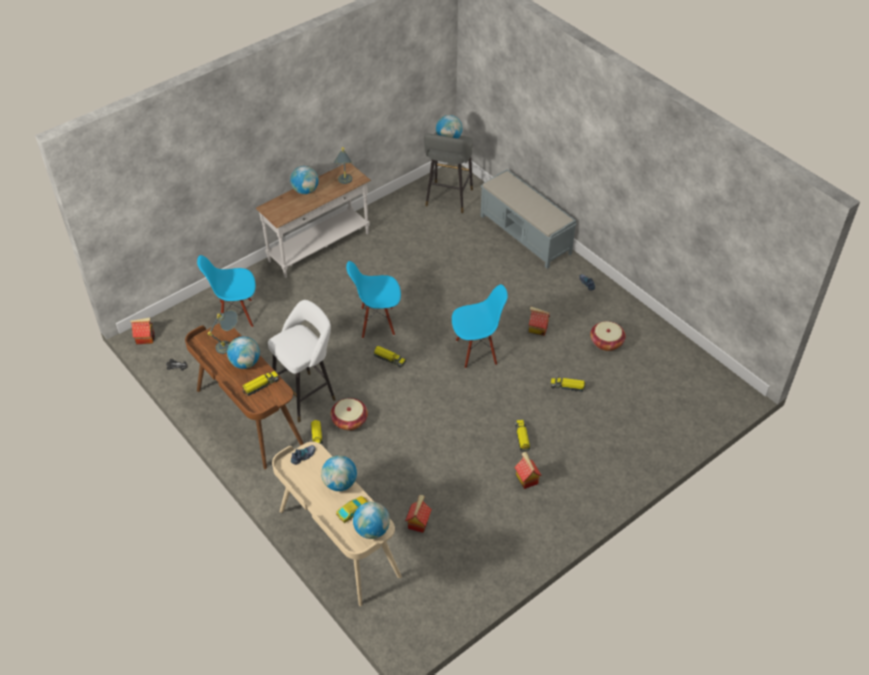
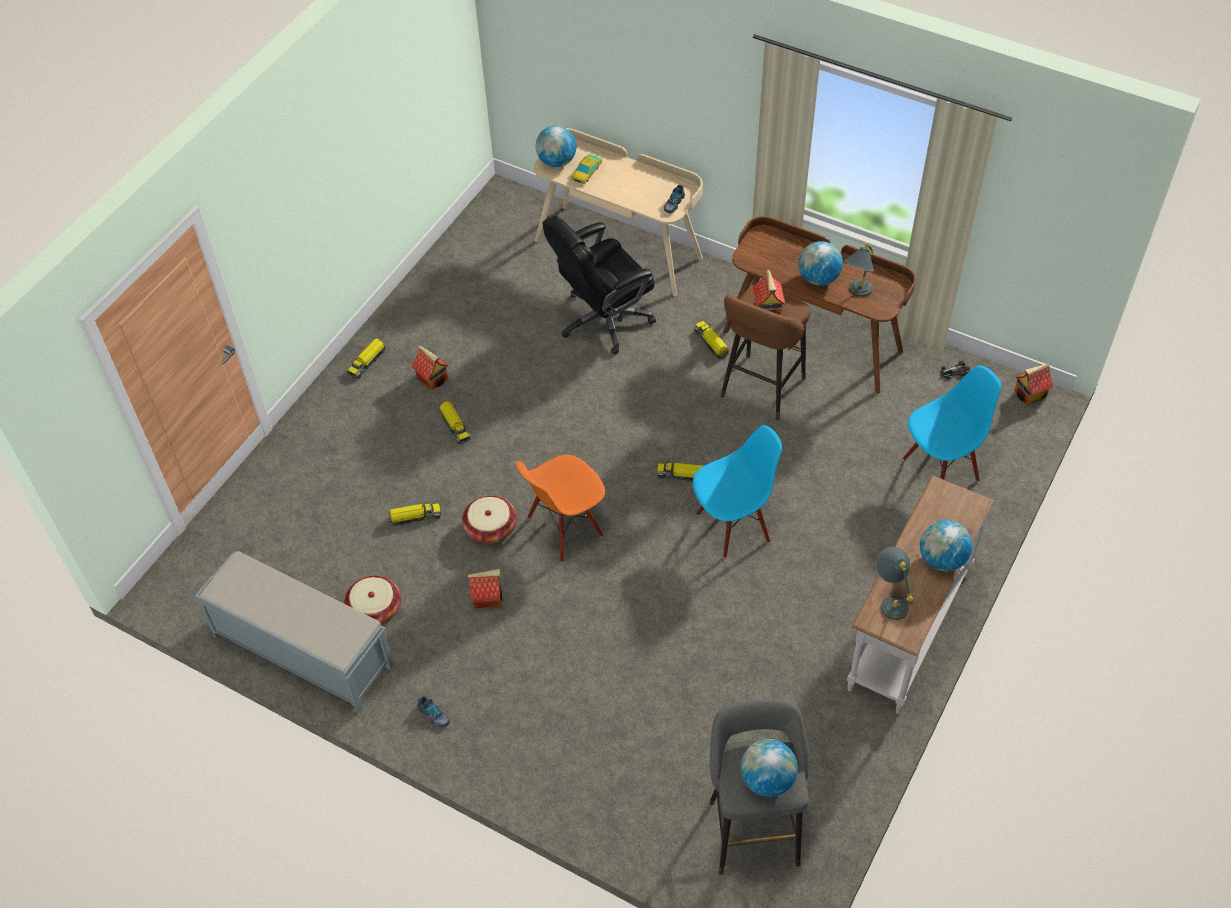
camera: 160 degrees right, 5 degrees up
(260, 386) = (779, 259): toy truck -> toy truck (367, 362)
(307, 395) = (760, 390): white stool -> brown stool
(340, 483) = (616, 191): globe -> none
(349, 420) = (685, 377): basket -> basket (491, 528)
(382, 483) = (603, 320): none -> black office chair
(418, 522) = (541, 294): toy house -> toy house (768, 309)
(476, 351) = (565, 528): blue chair -> orange chair
(526, 235) = (573, 789): grey bench -> grey bench (302, 650)

